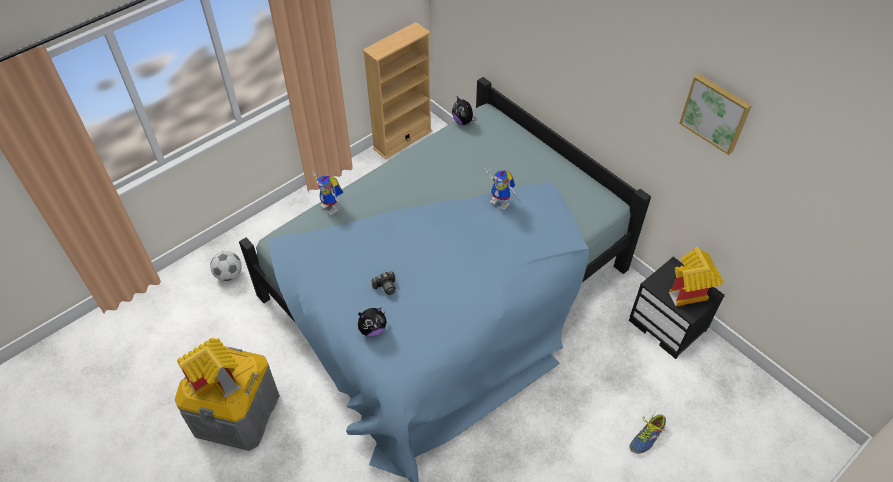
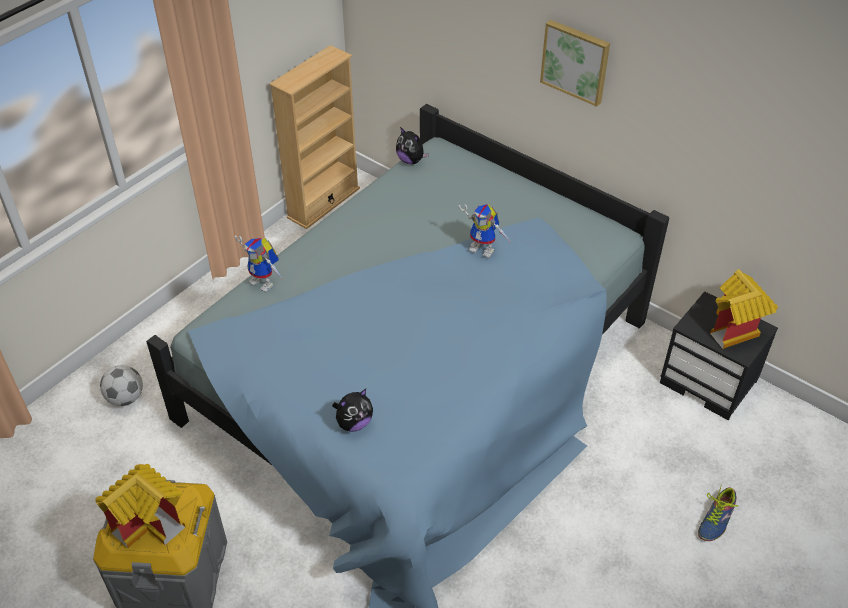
camera: 10 degrees left, 5 degrees down
(385, 286) = (359, 368): camera -> none
(716, 113) = (747, 91): picture -> picture (576, 61)

